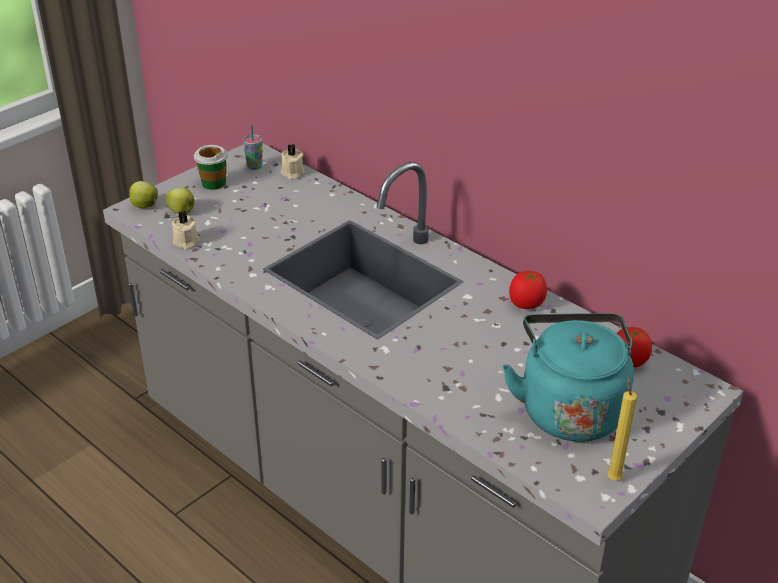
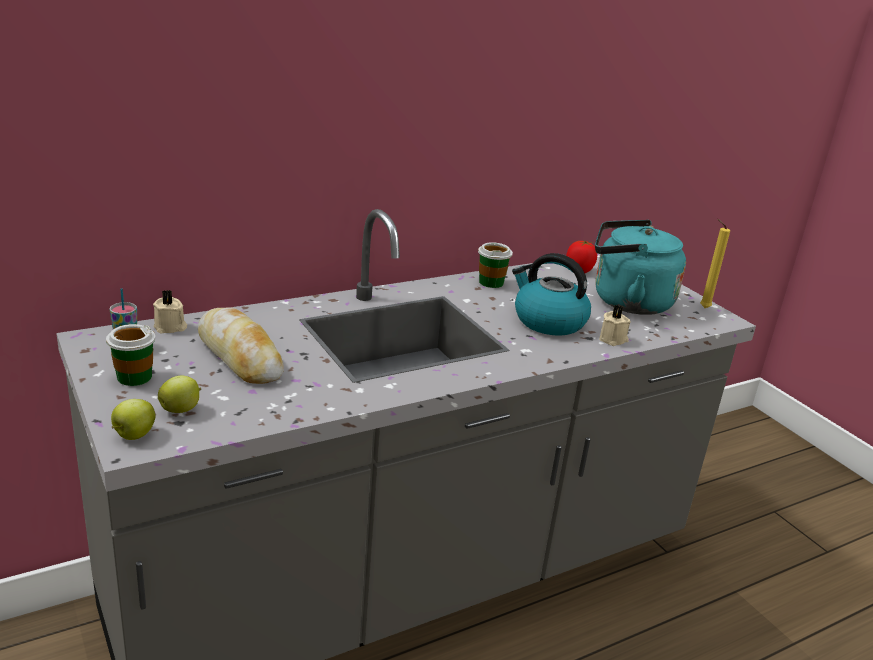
camera: 75 degrees left, 10 degrees down
(186, 242) = (256, 419): beige candle -> beige candle (613, 339)
(269, 212) = (240, 356): none -> bread
(462, 355) = (548, 321): none -> kettle
(526, 304) = (491, 282): tomato -> cup

